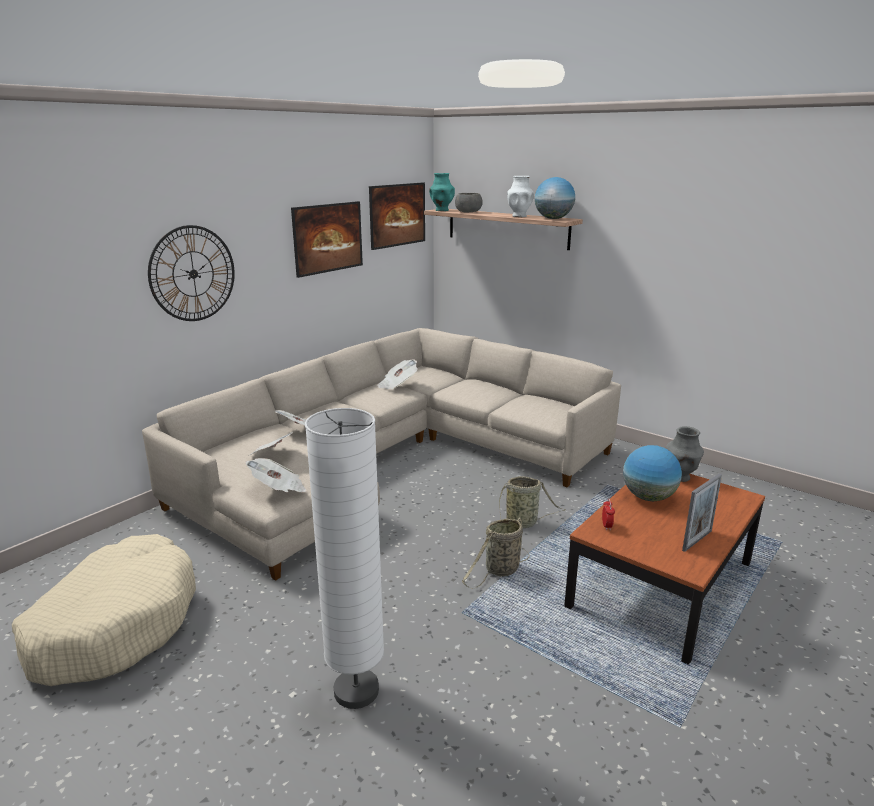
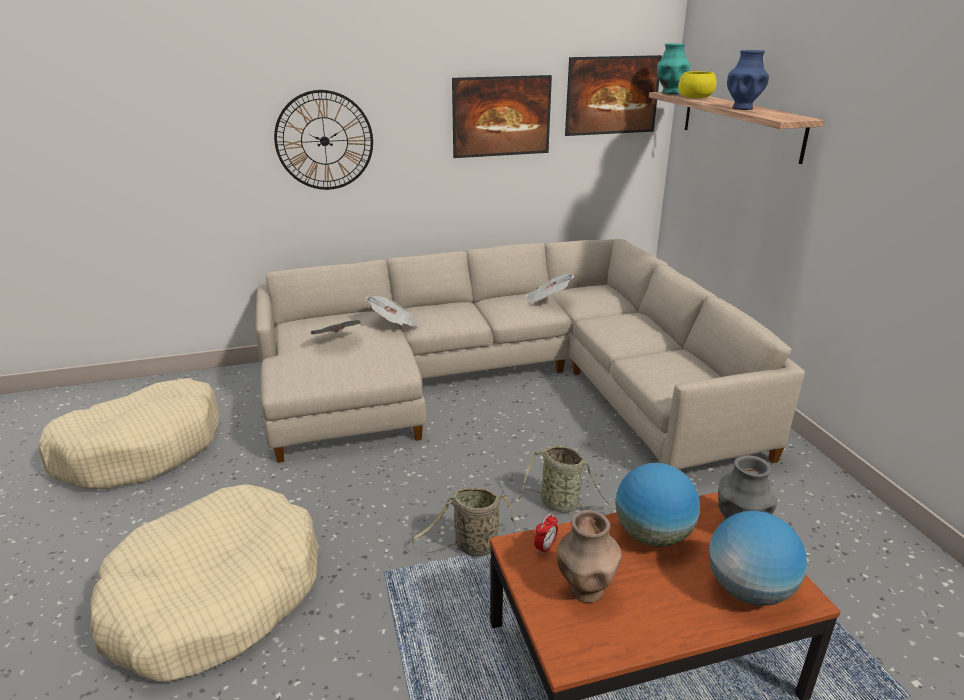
camera: 35 degrees right, 5 degrees up
(279, 489) = (303, 375): newspaper -> none
(356, 691) = (215, 597): white floor lamp -> beige dog bed
(468, 212) = (695, 98): grey bowl -> yellow bowl
(519, 216) = (742, 108): white vase -> blue vase
(553, 219) = (778, 115): globe -> globe (748, 590)
(655, 537) = (585, 590): none -> brown vase
(697, 540) = (635, 622): picture frame -> none

